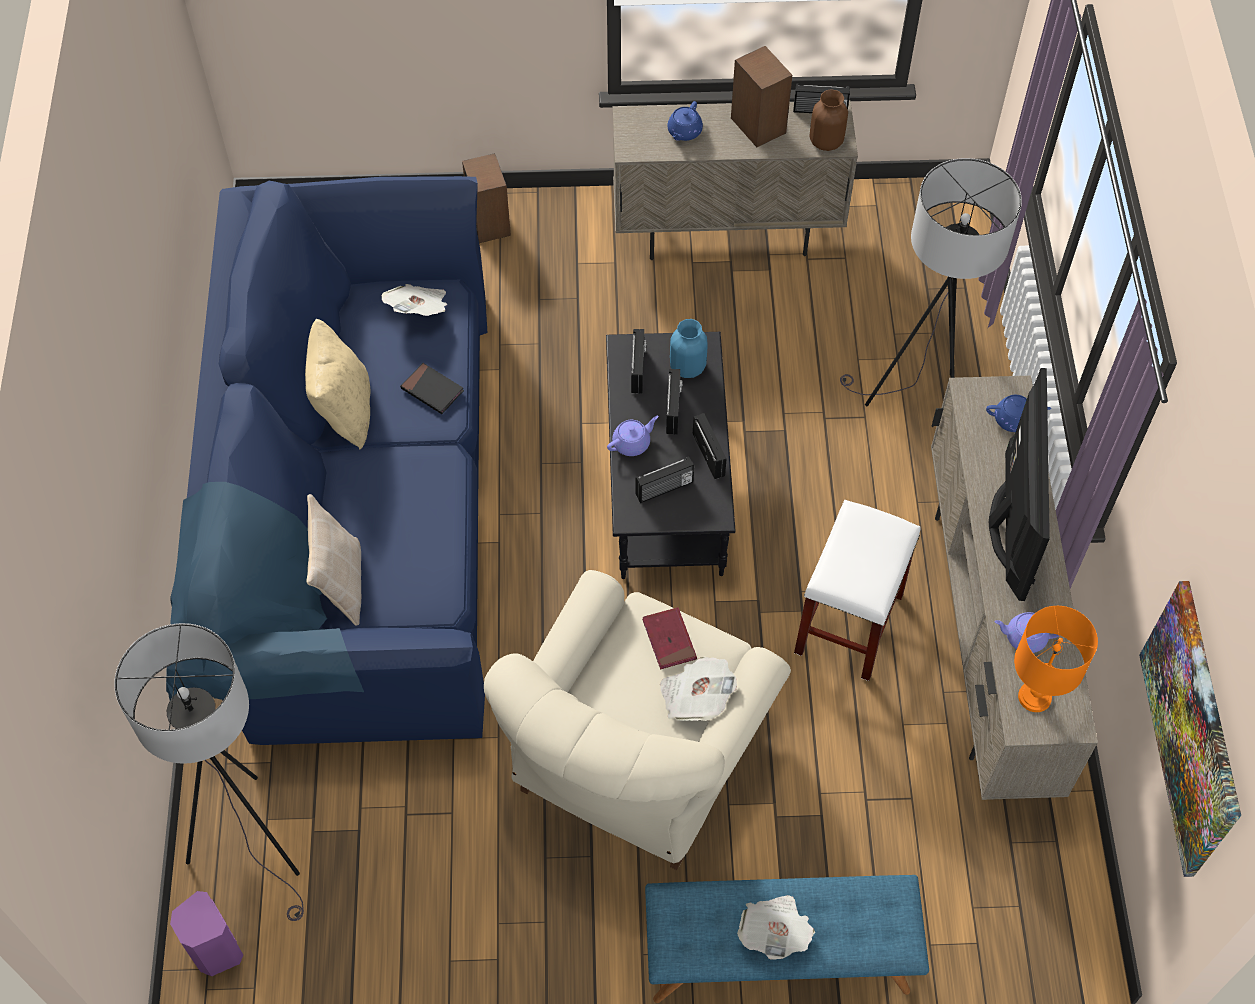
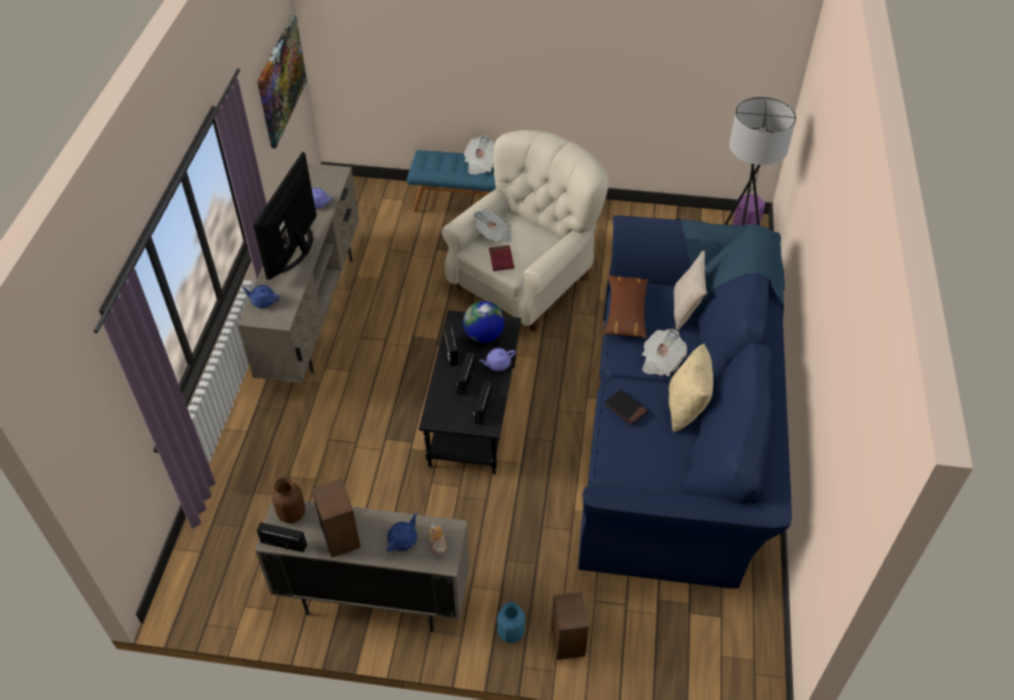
camera: 170 degrees left, 10 degrees down
(419, 310) = (632, 466): newspaper -> newspaper (660, 361)
(441, 558) = (626, 312): none -> brown pillow
(642, 133) = (438, 544): none -> teapot
(664, 489) = (484, 336): radio -> globe
(687, 366) = (448, 407): blue vase -> blue vase (510, 632)
(849, 625) = (388, 326): white stool -> none
(915, 410) = (293, 439): grey floor lamp -> none
(1034, 697) = (327, 181): orange table lamp -> none

